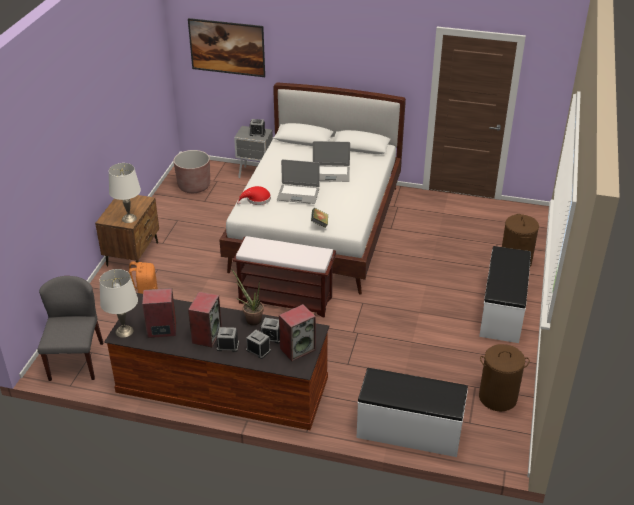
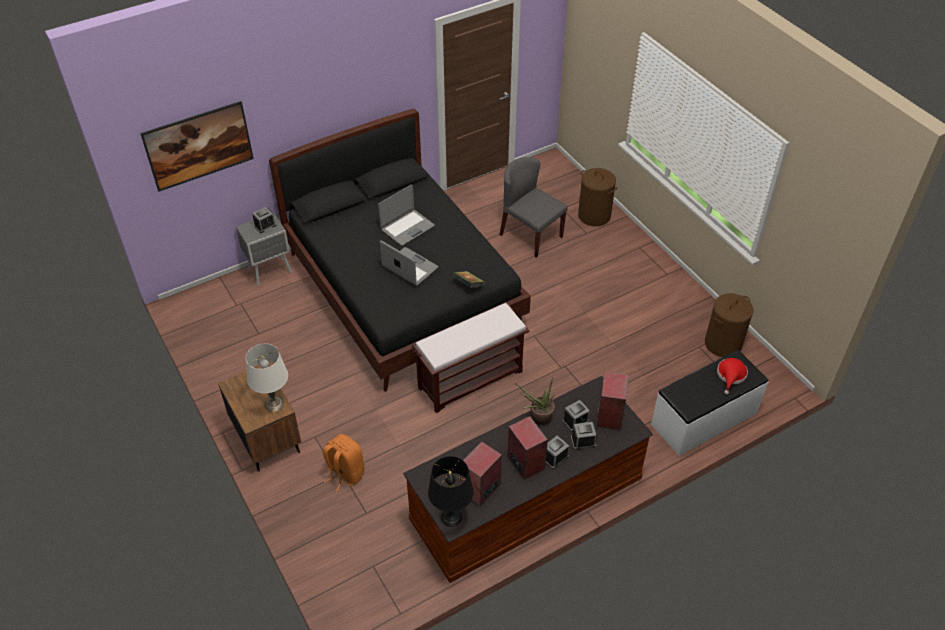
camera: 45 degrees left, 10 degrees up
(76, 361) = (370, 586): grey chair -> grey chair (530, 235)
(124, 331) = (451, 517): white table lamp -> black table lamp
(194, 186) = (224, 324): brown planter -> none
(256, 200) = (381, 298): red hat -> red hat (731, 375)
(298, 194) = (409, 268): laptop -> laptop turned 105 degrees counterclockwise
(317, 228) = (403, 290): white bed -> black bed
(503, 311) = (639, 267): white bench -> none

